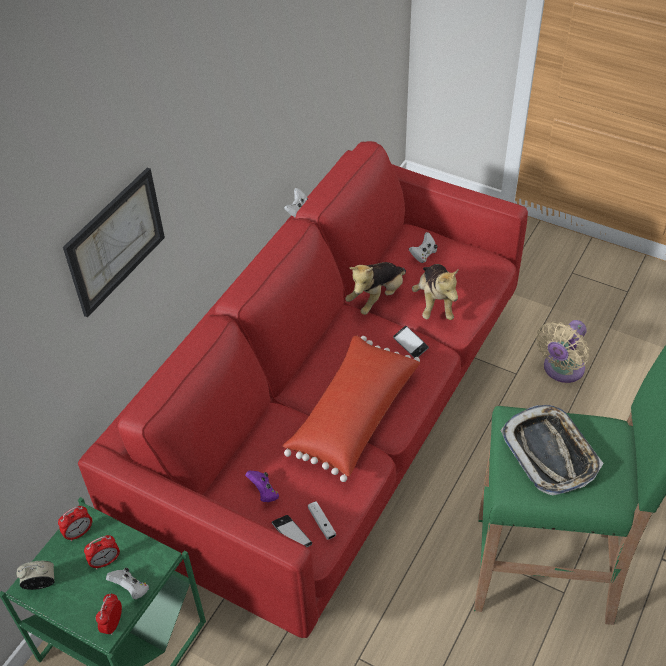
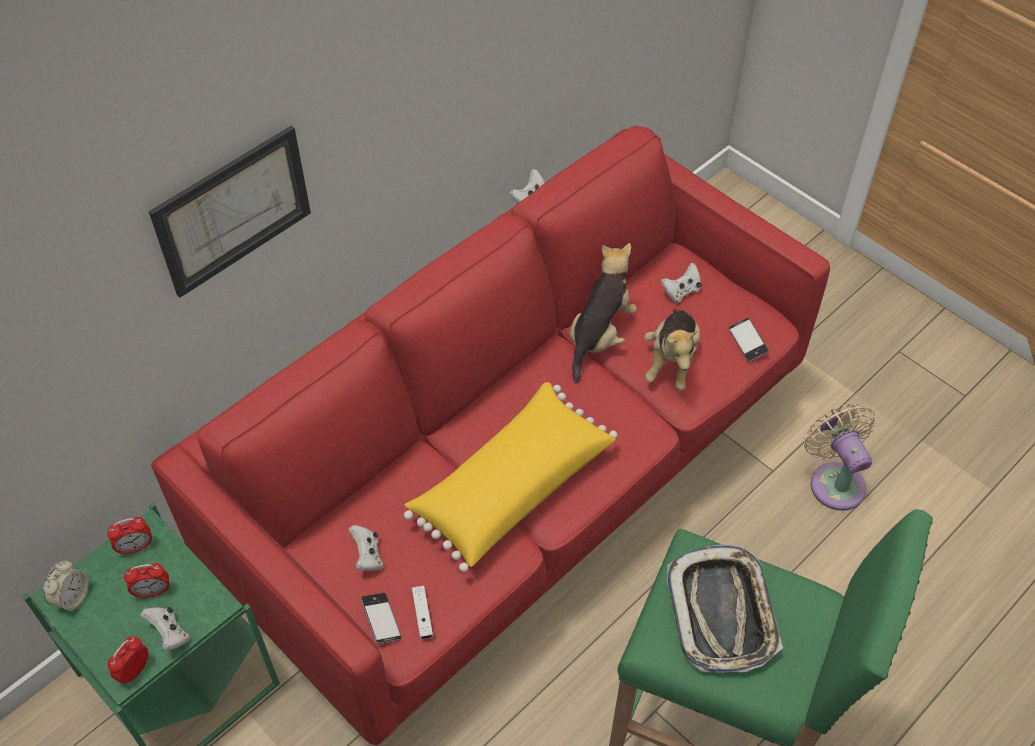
camera: 15 degrees right, 5 degrees up
(41, 583) = (72, 597): alarm clock -> alarm clock turned 105 degrees clockwise
(264, 492) = (367, 556): purple game controller -> white game controller
(352, 416) = (510, 486): red pillow -> yellow pillow
(377, 298) = (599, 335): plush toy -> plush toy turned 150 degrees clockwise
(410, 344) = (619, 409): phone -> phone (747, 342)
(561, 370) = (834, 481): beige fan -> beige fan turned 105 degrees clockwise

